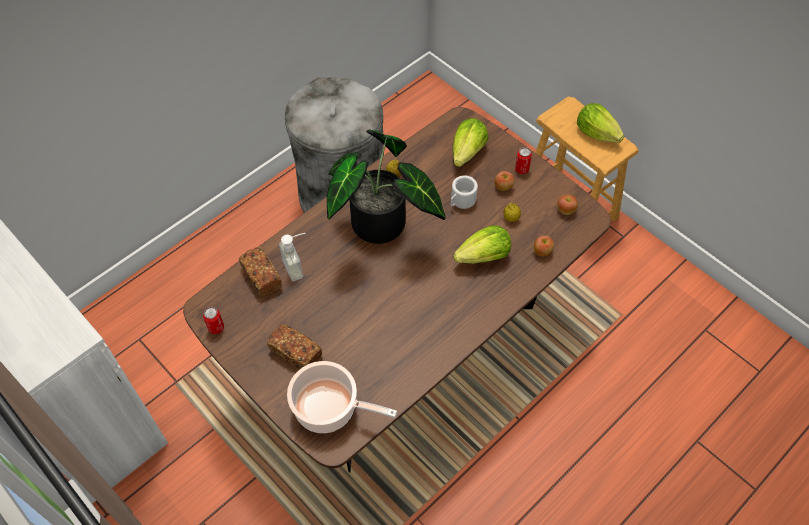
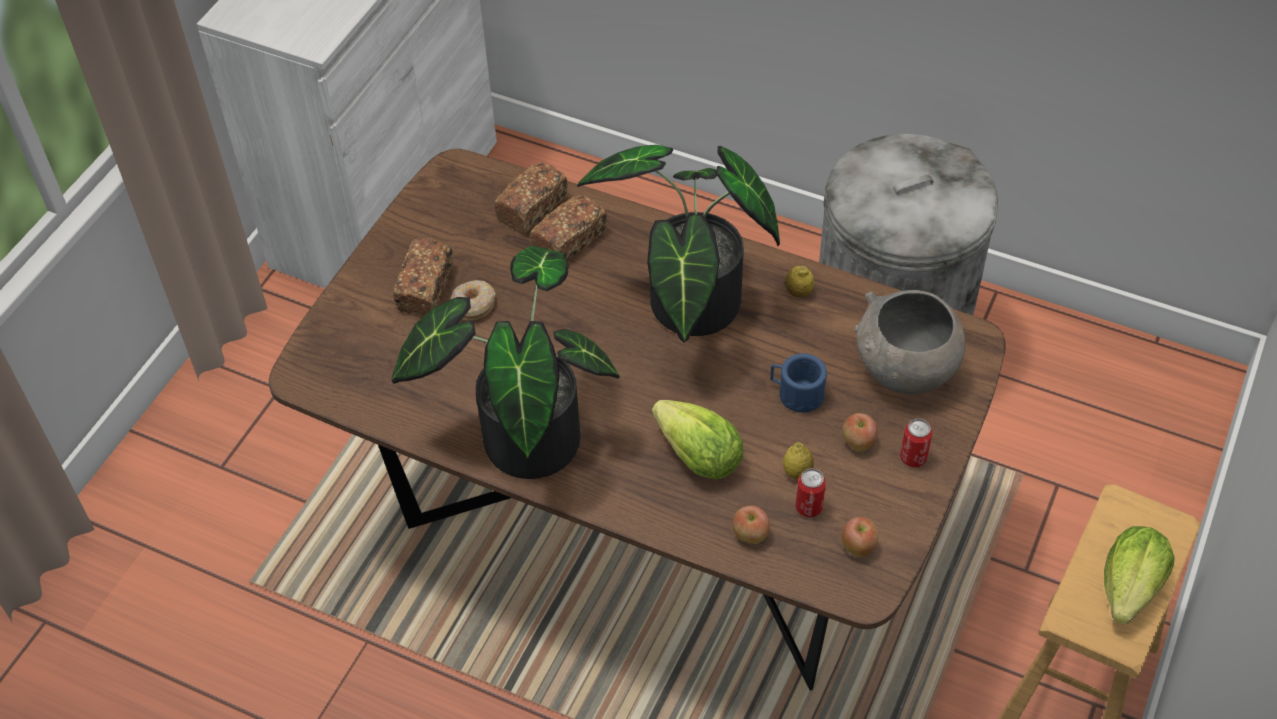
camera: 70 degrees right, 5 degrees down
(216, 328) = (431, 193): can -> can (808, 507)
(298, 266) = (569, 240): soap dispenser -> bread
(323, 331) = (473, 305): none -> donut
(329, 409) = (353, 355): cooking pot -> none
(433, 335) = (522, 435): none -> potted plant
(461, 201) = (796, 394): white mug -> blue mug
(467, 152) = (905, 372): lettuce -> grey bowl

